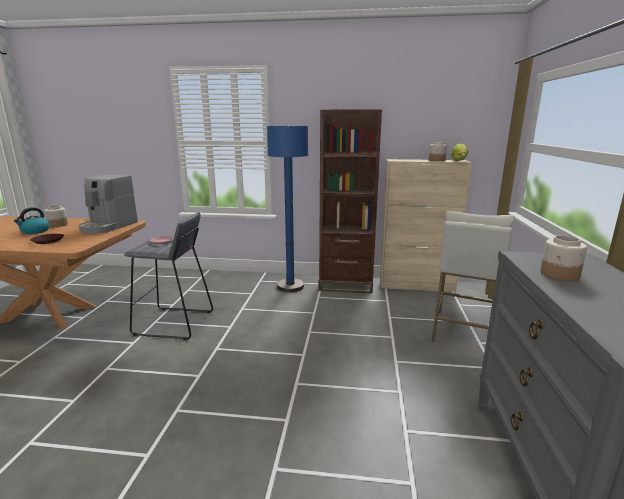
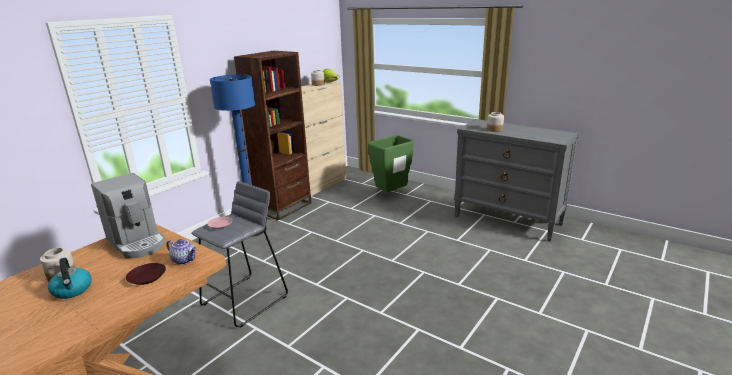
camera: 60 degrees left, 5 degrees up
(74, 243) = (185, 260): none -> teapot
(462, 331) = (391, 194): white stool -> green trash can

